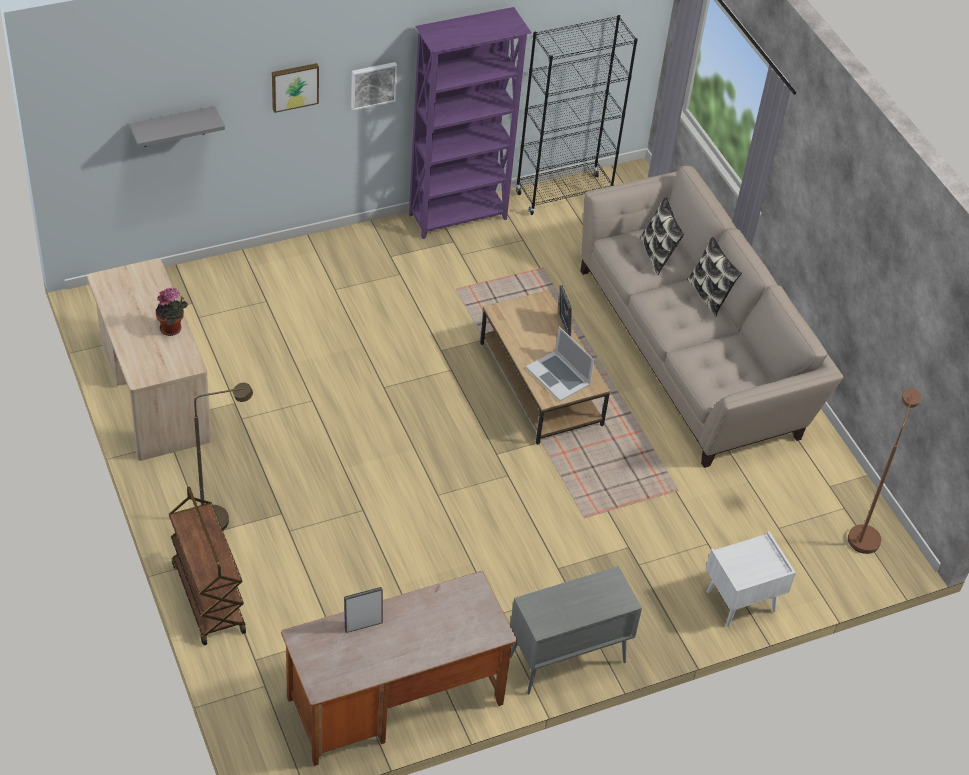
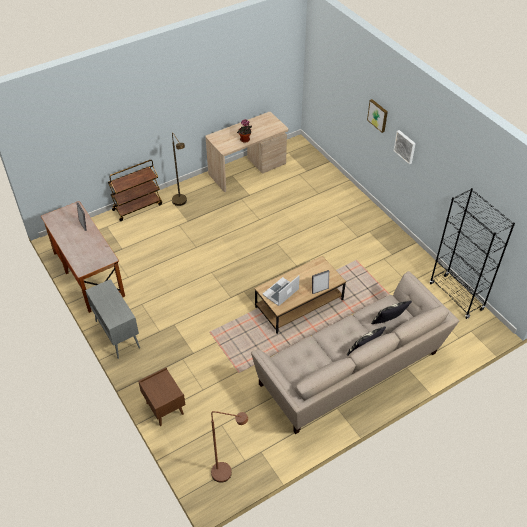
camera: 85 degrees right, 0 degrees up
(173, 127) = (338, 92): grey shelf -> none
(459, 217) = (412, 254): purple bookcase -> none
(740, 602) = (164, 408): white nightstand -> brown nightstand

